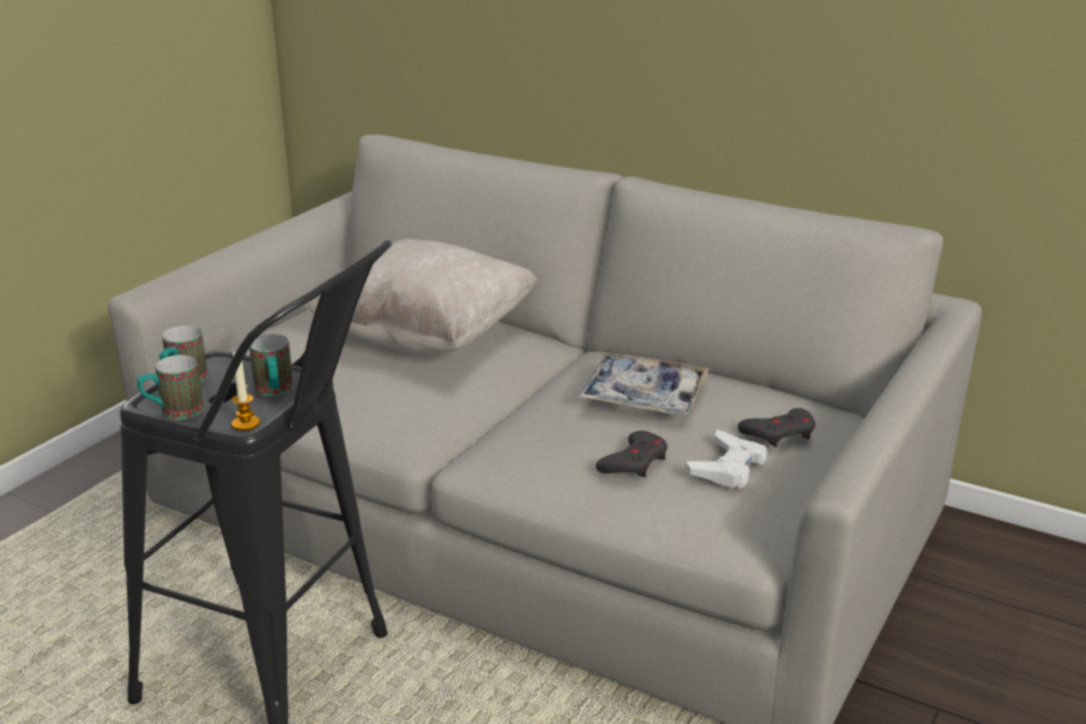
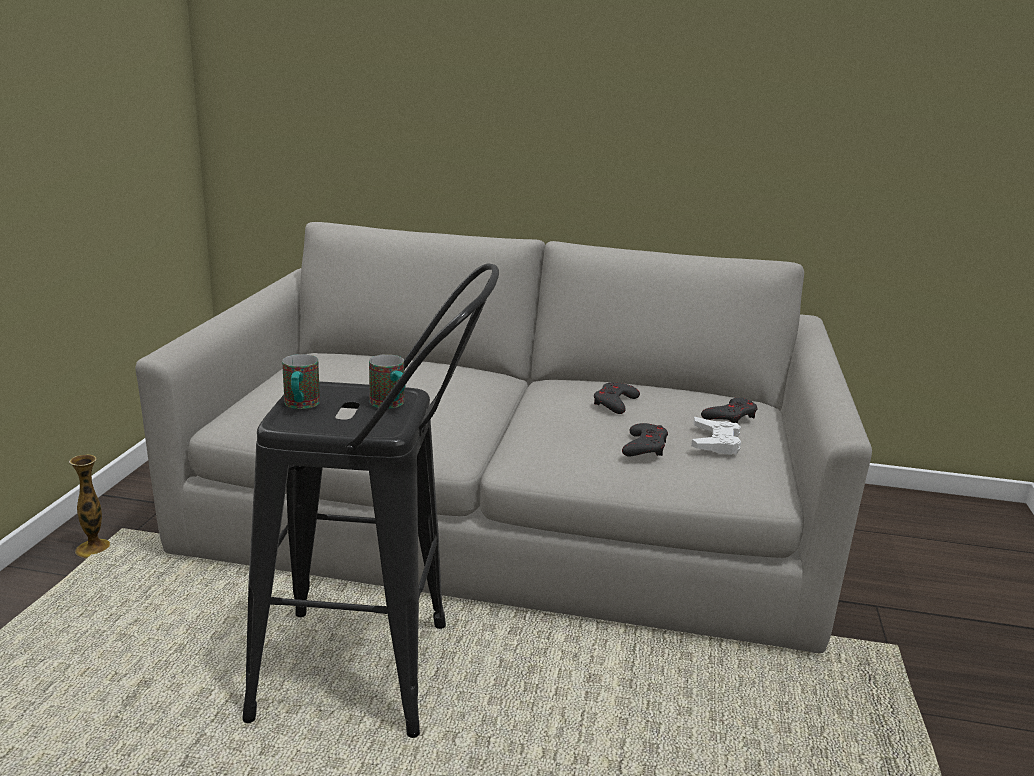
camera: 20 degrees left, 5 degrees down
(92, 486) = (94, 549): none -> vase
(173, 412) = (315, 428): mug -> none
(246, 424) = (390, 429): candle -> none
(426, 337) = (409, 379): beige pillow -> none
(644, 396) = (615, 403): tray -> grey game controller

